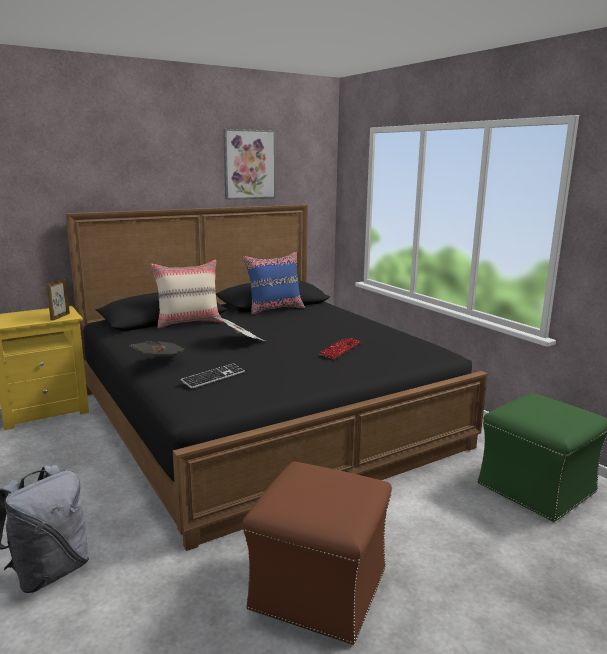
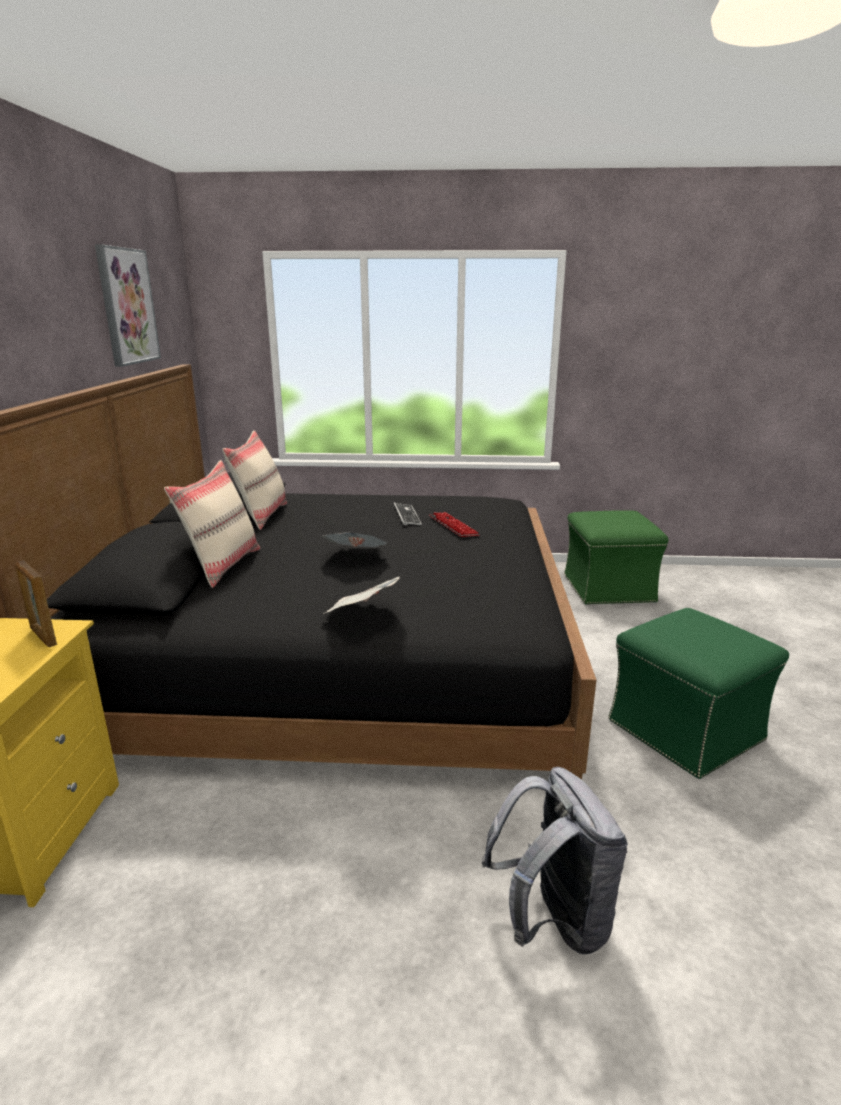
camera: 55 degrees left, 5 degrees up
(213, 377) = (460, 597): keyboard -> keyboard (407, 515)
(275, 309) = (261, 515): blue pillow -> beige pillow
(318, 589) = (686, 731): brown ottoman -> green ottoman

